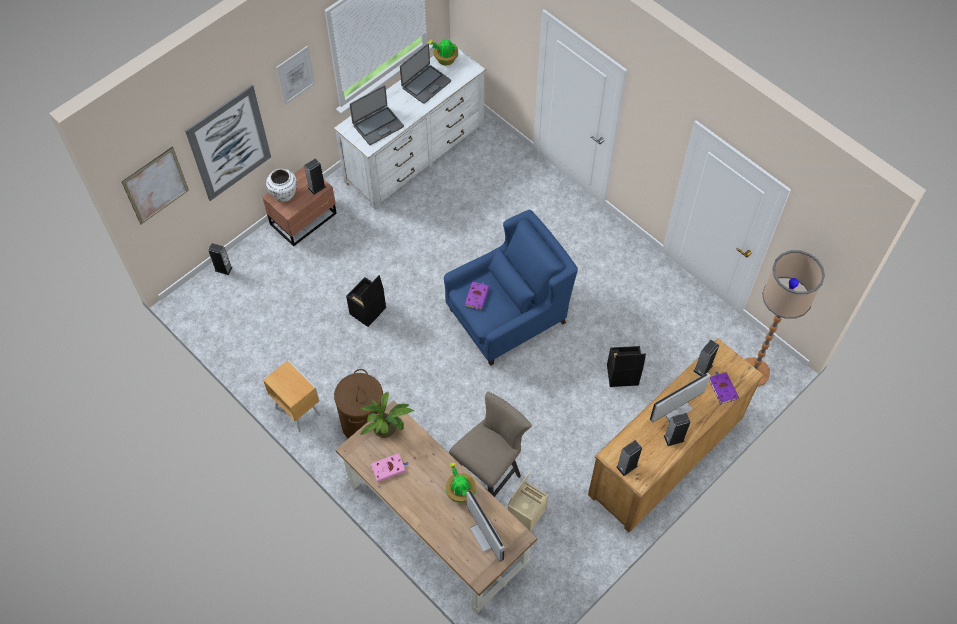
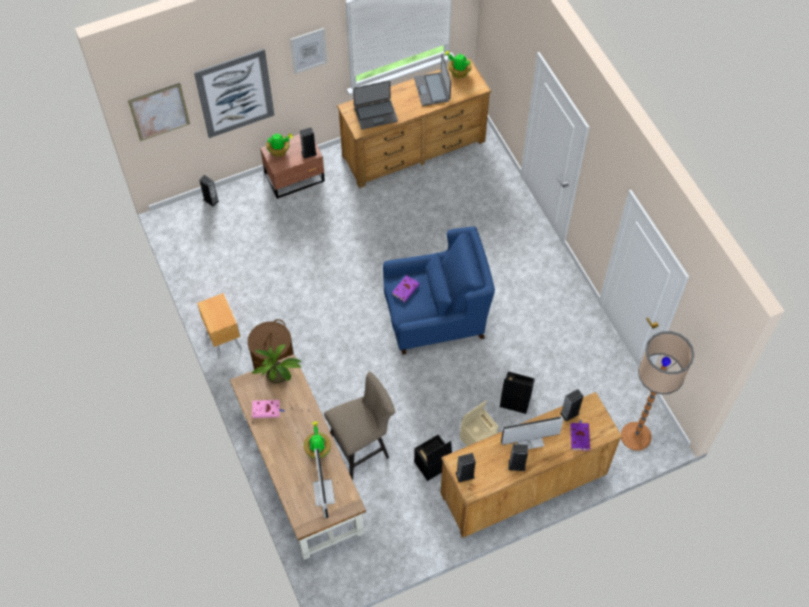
camera: 20 degrees right, 0 degrees up
(284, 194) = (279, 150): white vase -> potted plant
(367, 311) = (316, 274): black storage box -> black storage box (432, 465)
(415, 153) = (414, 148): white dresser -> brown dresser
(426, 84) = (432, 89): laptop -> laptop turned 105 degrees clockwise
(526, 513) = (380, 490): beige storage box -> beige storage box (478, 438)

